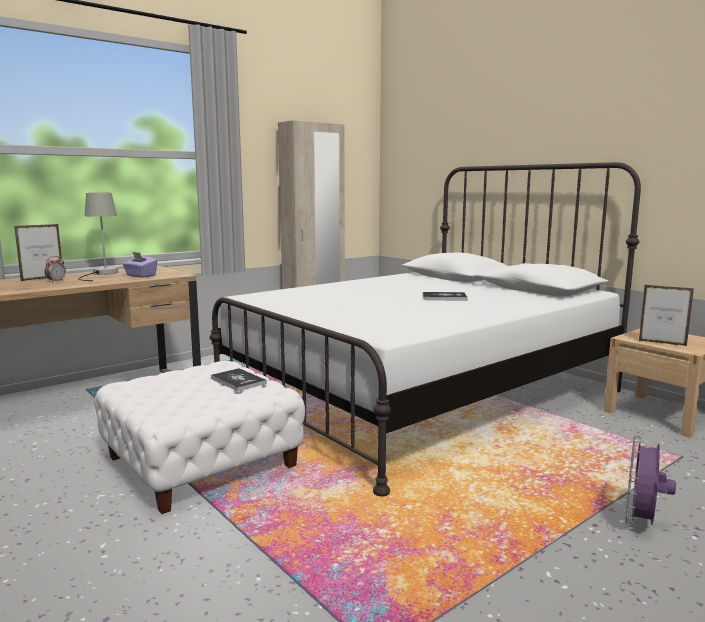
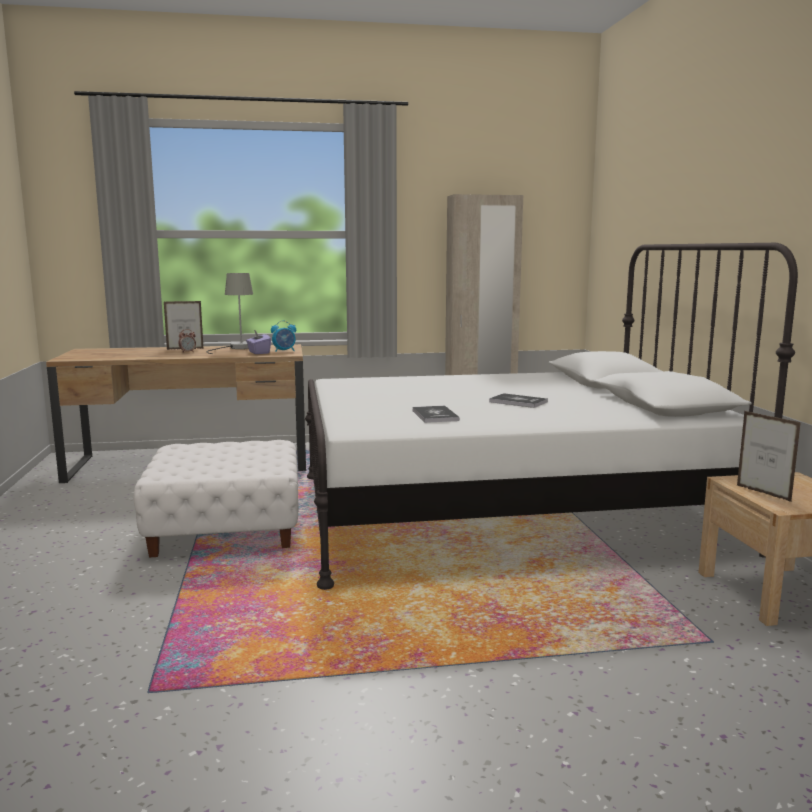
camera: 30 degrees right, 0 degrees up
(164, 272) = (284, 351): none -> alarm clock
(238, 381) = (262, 458): book -> book (435, 415)
(641, 522) = (534, 683): purple fan -> none

